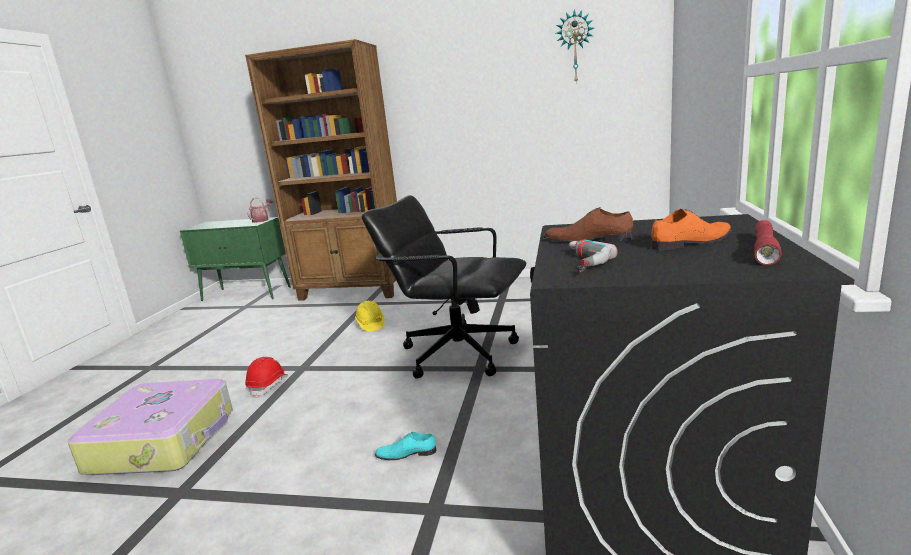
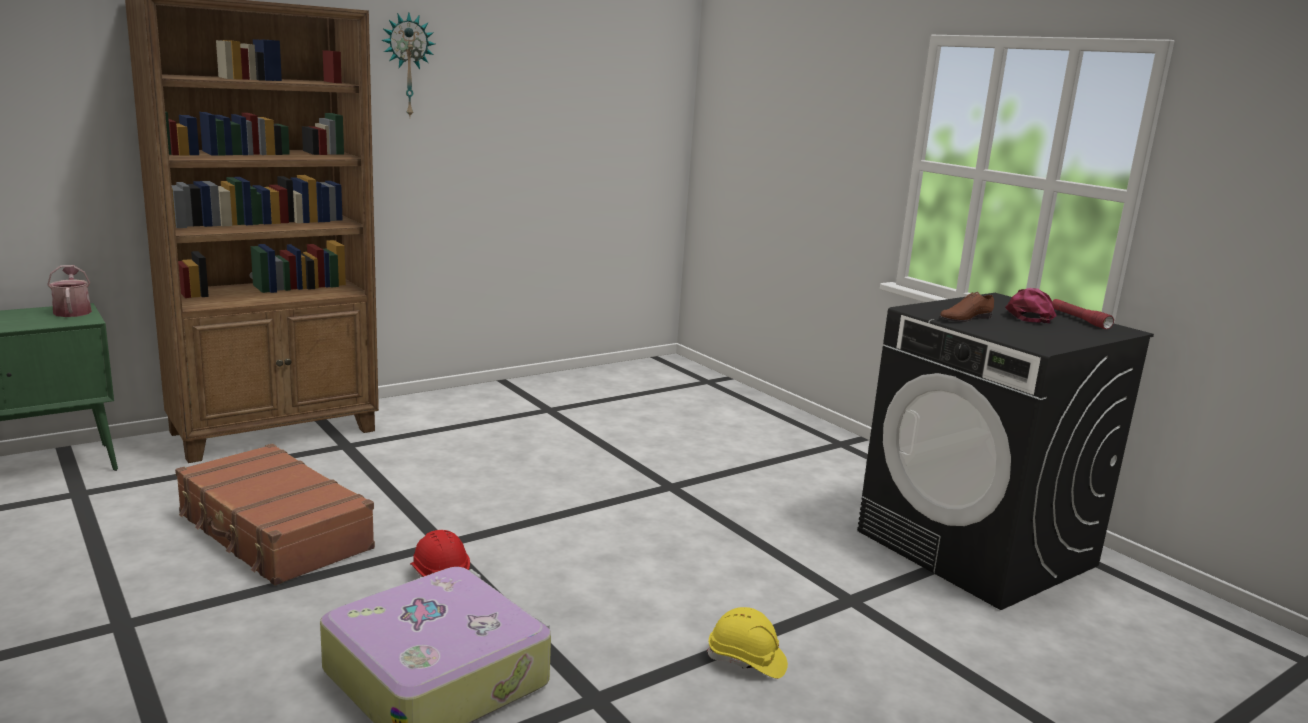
camera: 50 degrees left, 0 degrees up
(260, 341) = (273, 532): none -> brown suitcase
(370, 325) = (424, 471): yellow hard hat -> yellow hard hat (746, 661)
(406, 453) = (751, 575): turquoise shoe -> none
(458, 353) = (616, 477): black office chair -> none
(575, 47) = (604, 69): wall clock -> wall clock (407, 65)
(576, 263) = (1018, 336): power drill -> none
(692, 241) = (1030, 316): orange shoe -> pink cap

